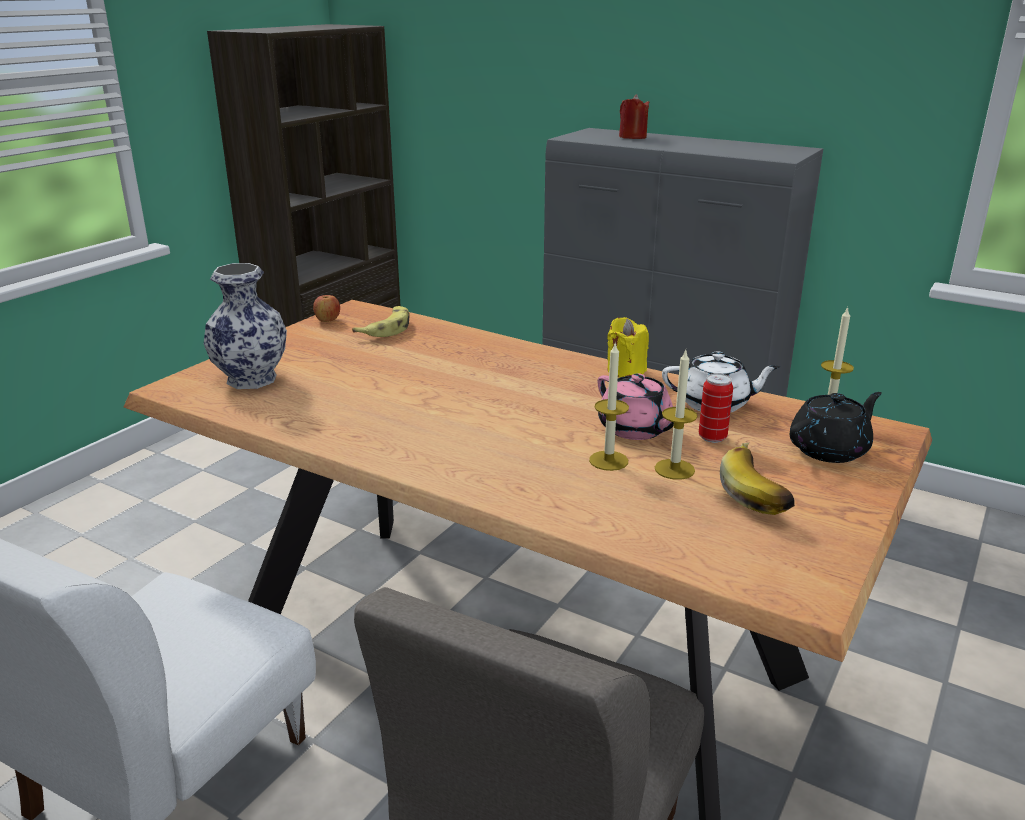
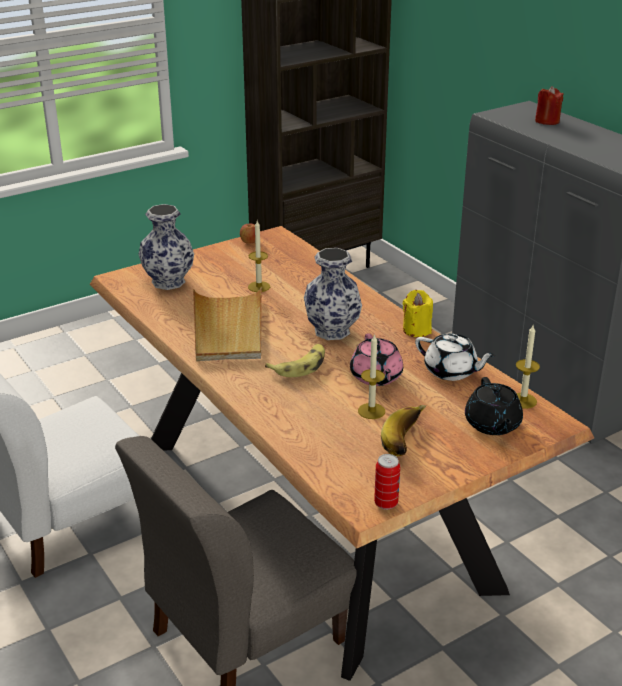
camera: 25 degrees right, 5 degrees up
(386, 329) = (283, 258): banana -> banana (300, 366)
(386, 416) = (228, 328): none -> beige tray
(528, 391) = (333, 331): none -> vase
(608, 460) = (336, 394): candle -> candle (259, 287)
(712, 437) = (421, 395): can -> can (386, 503)
(830, 450) = (492, 425): black teapot -> black teapot turned 90 degrees clockwise

